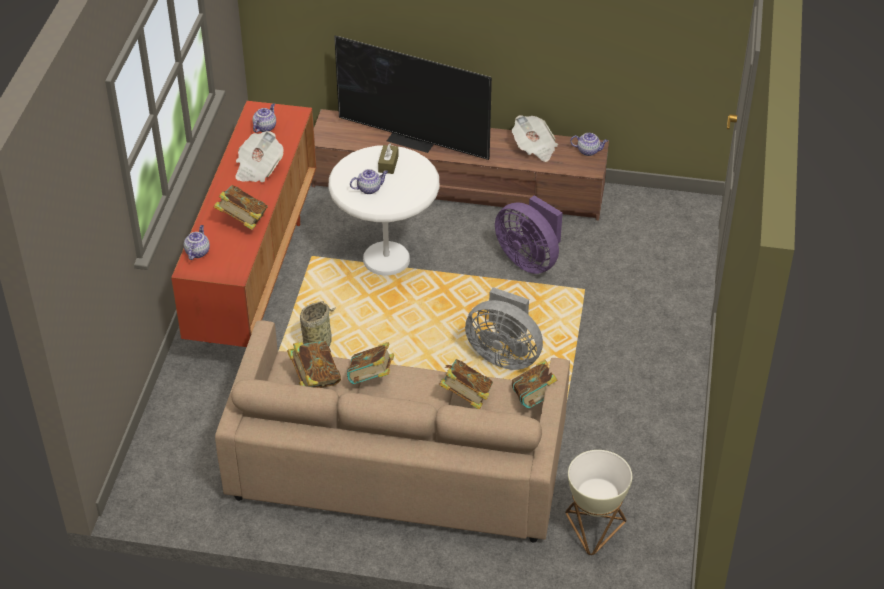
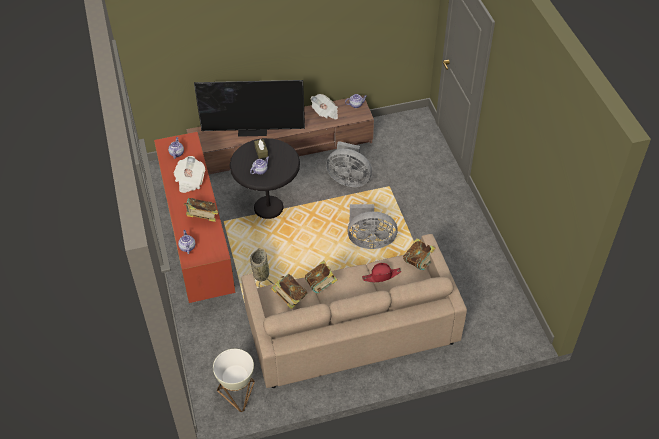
camera: 25 degrees left, 5 degrees up
(386, 260) = (268, 208): white side table -> black side table
(466, 397) = (381, 276): book -> red hat
(529, 259) = (348, 179): purple fan -> grey fan
(593, 531) = (478, 324): planter -> planter (237, 395)

